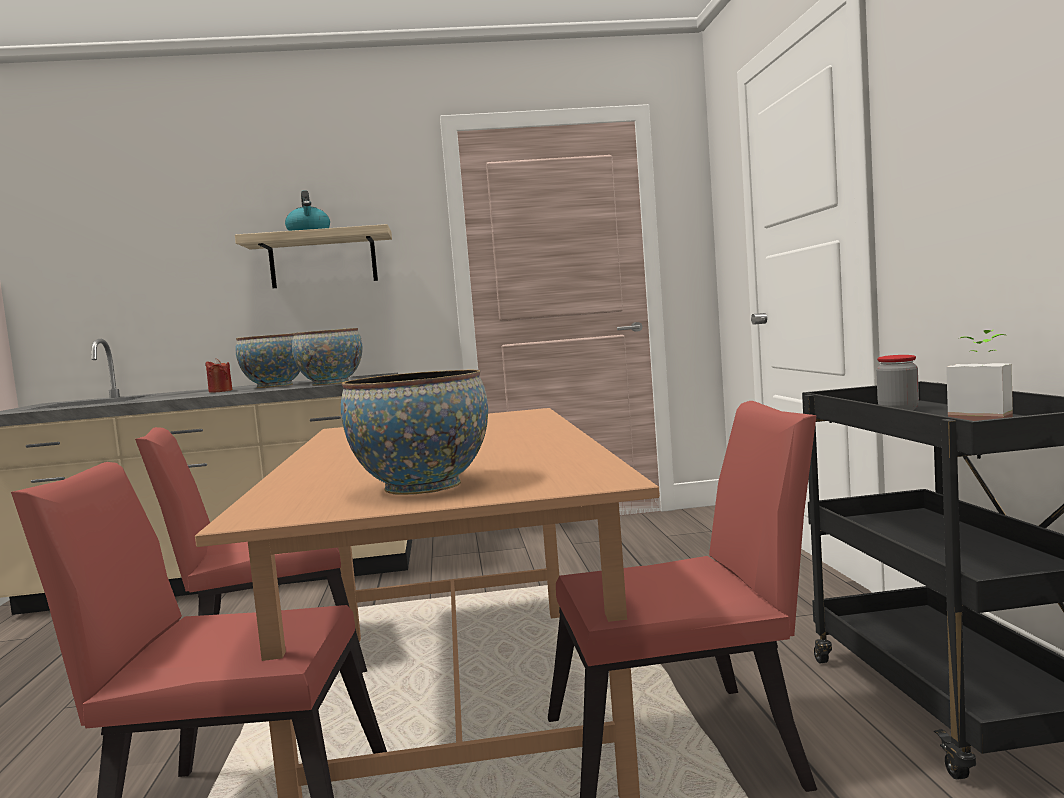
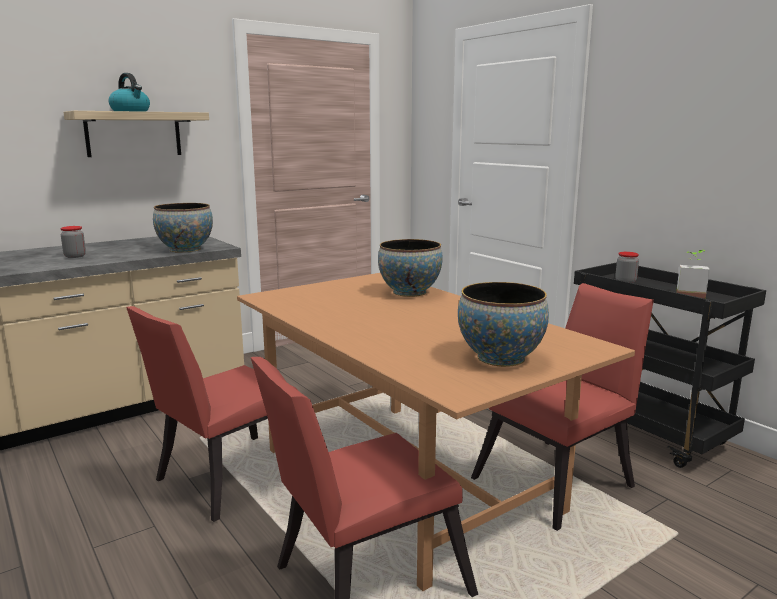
camera: 30 degrees left, 10 degrees up
(220, 391) = (75, 256): red candle -> jar
(274, 386) = (121, 250): bowl -> bowl (409, 292)

